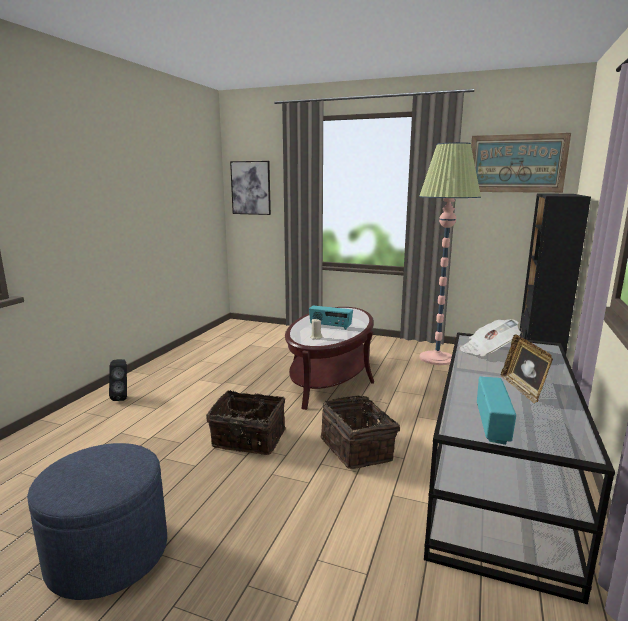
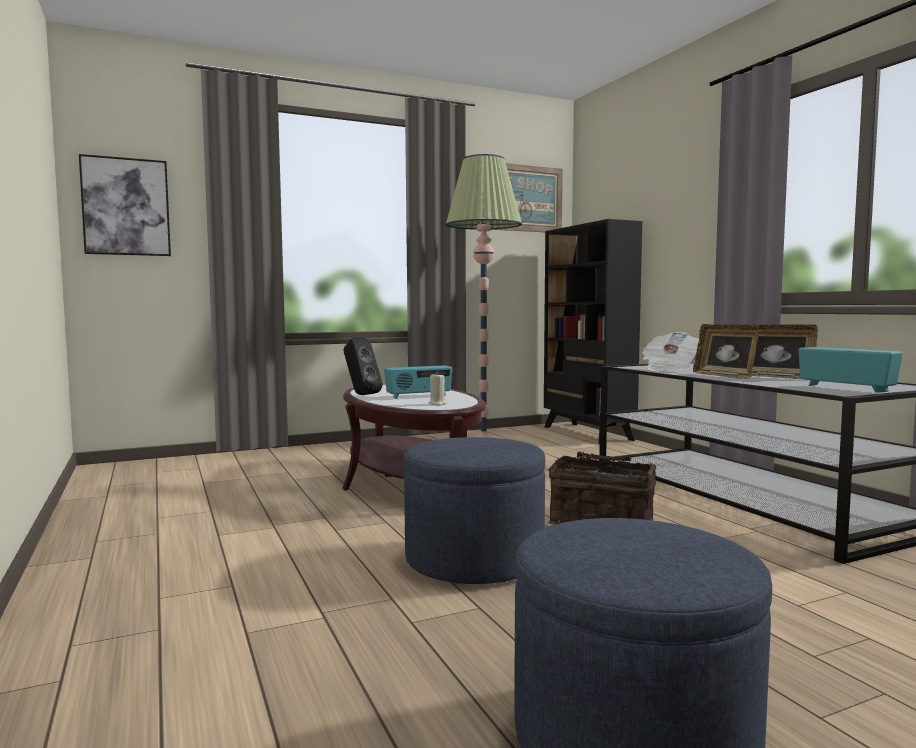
camera: 45 degrees left, 10 degrees down
(122, 397) = (111, 598): black speaker -> black speaker (361, 395)
(248, 440) = (474, 560): basket -> blue ottoman
(486, 374) = (725, 376): none -> picture frame

